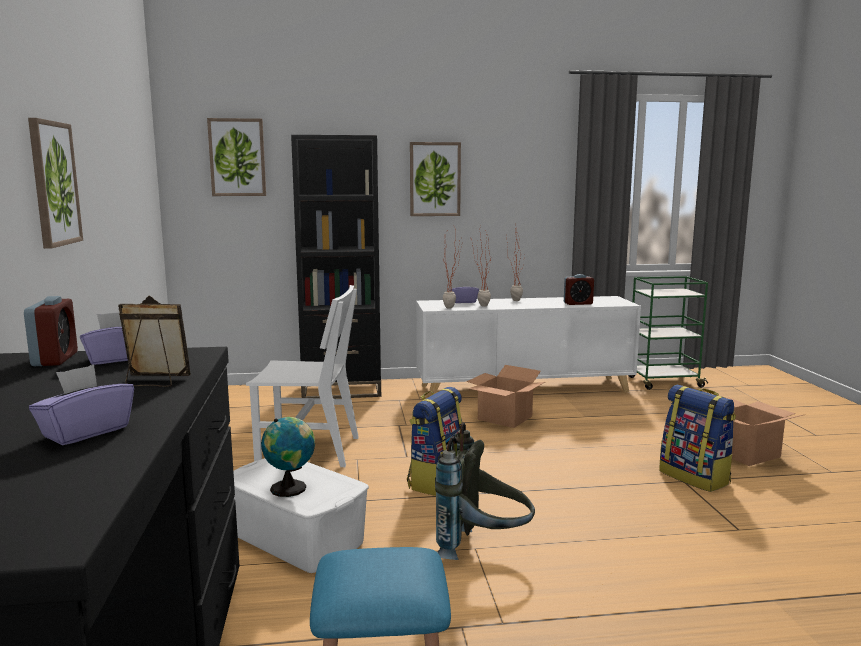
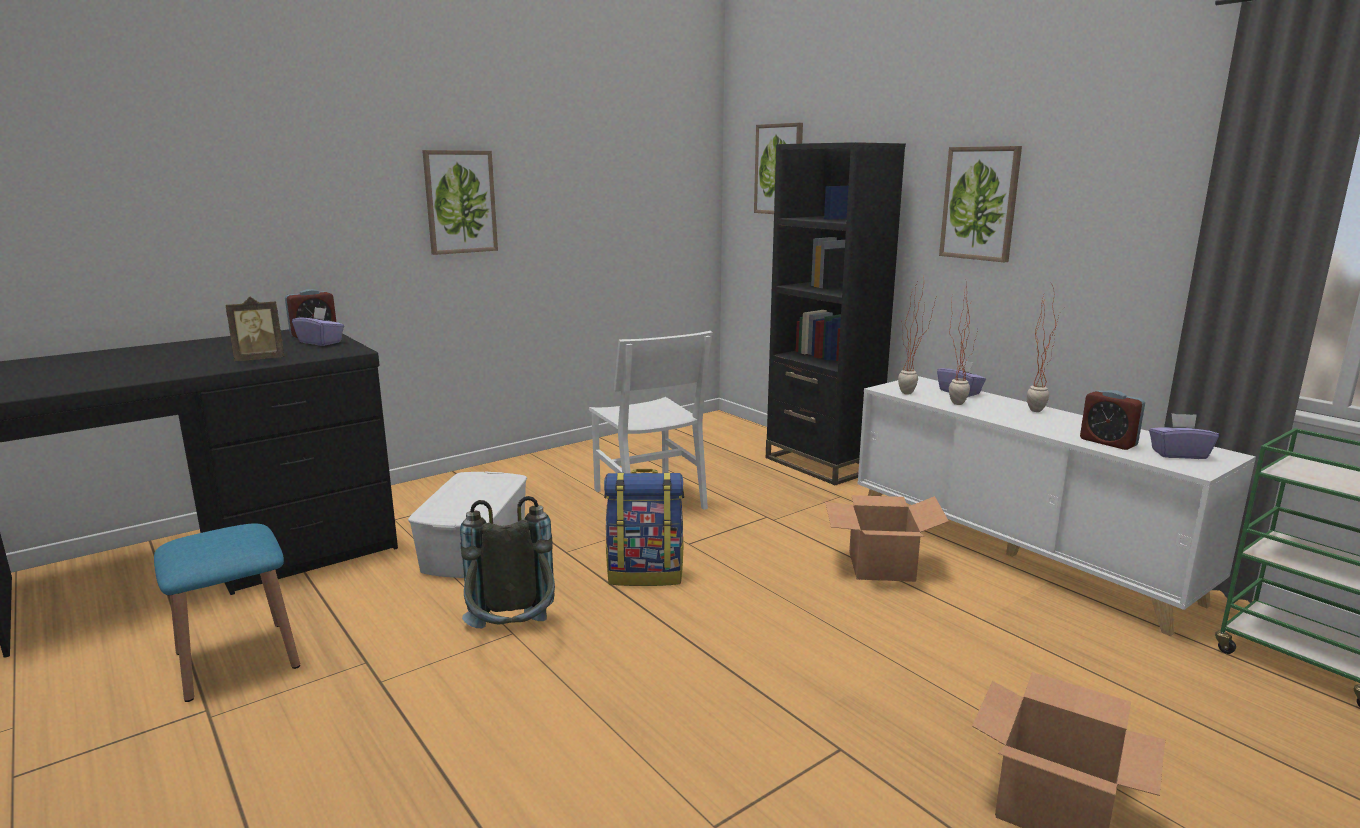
camera: 60 degrees right, 5 degrees up
(86, 432) = (141, 371): purple tissue box -> purple tissue box (1178, 454)
(155, 382) = (259, 359): picture frame -> picture frame turned 90 degrees clockwise
(291, 488) = (455, 498): globe -> none
(695, 477) = (868, 759): backpack -> none

